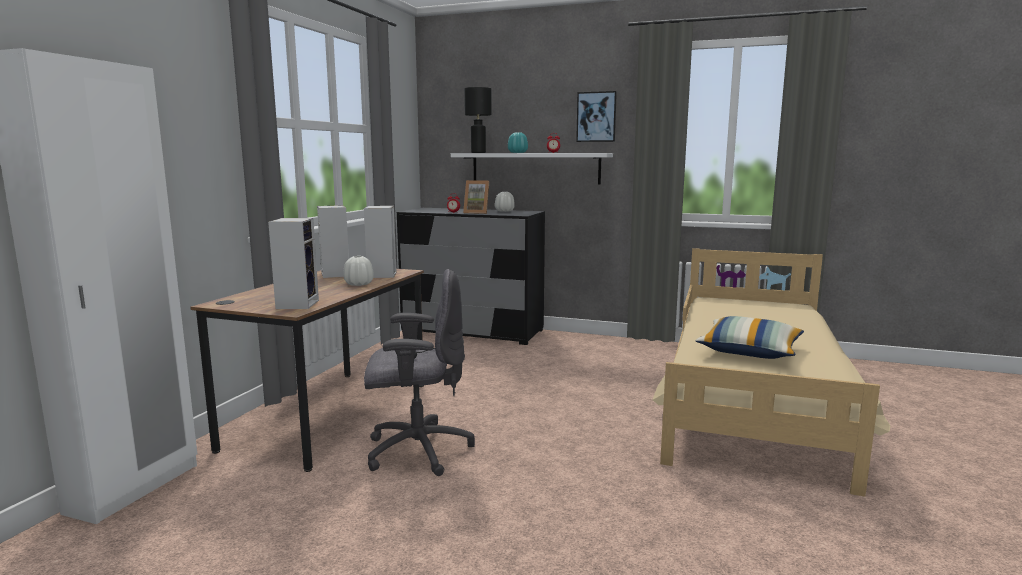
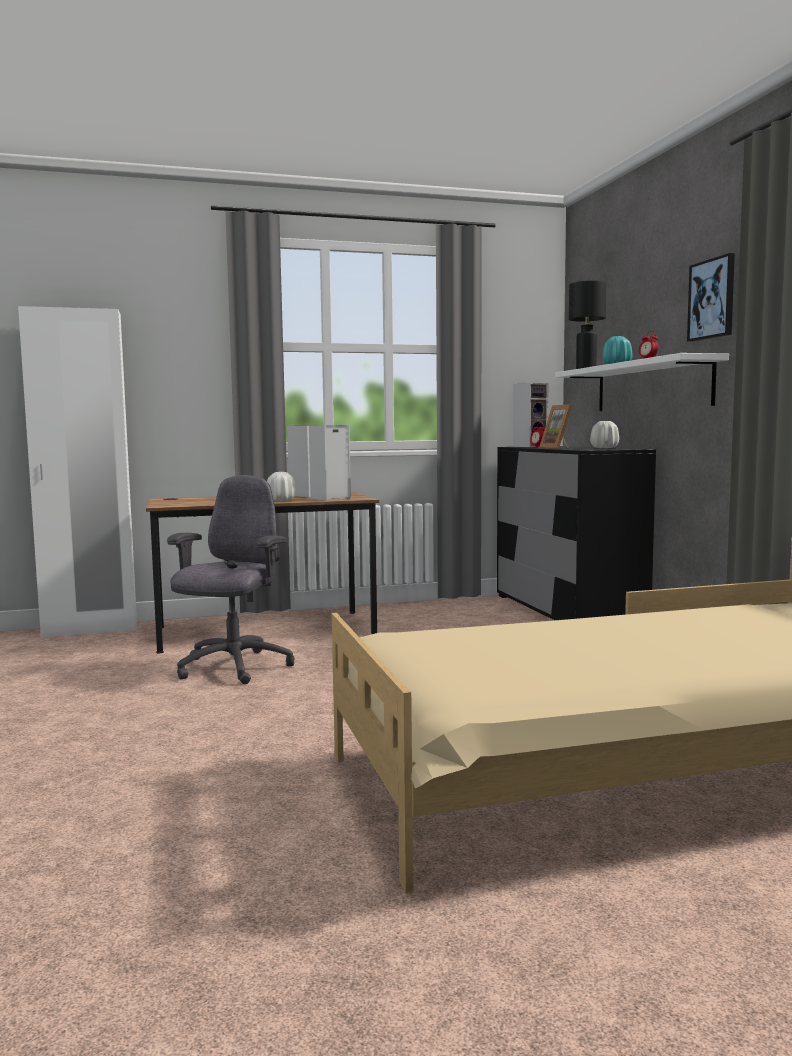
camera: 55 degrees right, 5 degrees down
(297, 304) = (186, 503): speaker -> speaker (530, 446)
(417, 450) = (233, 667): grey office chair -> grey office chair turned 120 degrees counterclockwise
(749, 352) = (516, 647): pillow -> none

